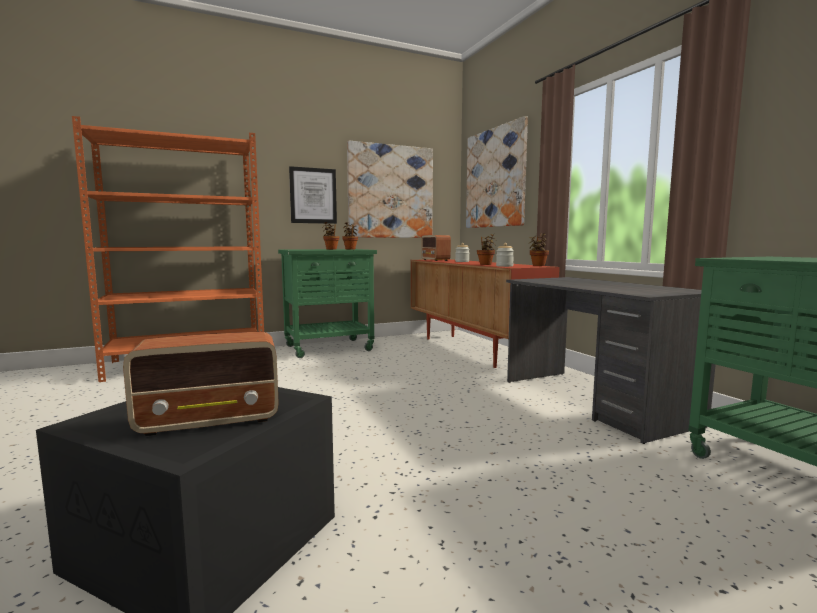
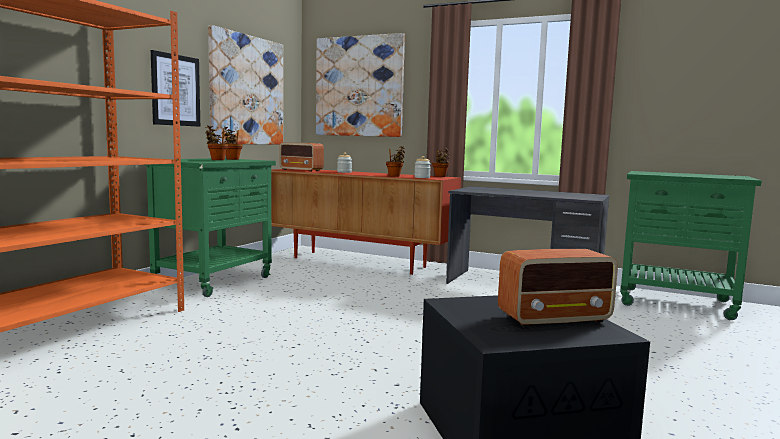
camera: 40 degrees left, 0 degrees up
(212, 420) = (555, 319): radio -> radio turned 45 degrees clockwise

